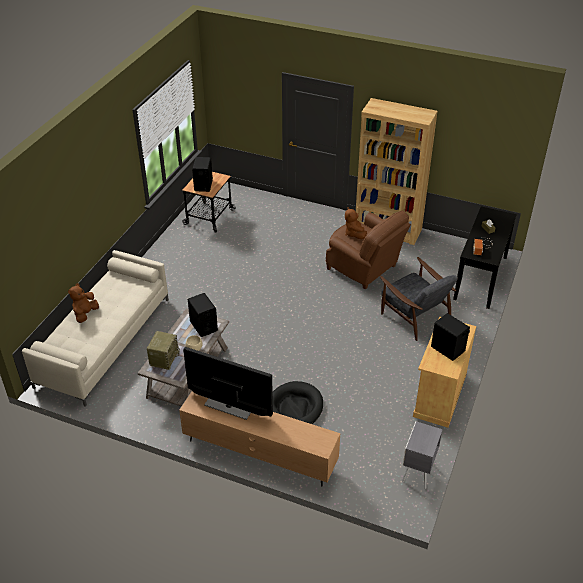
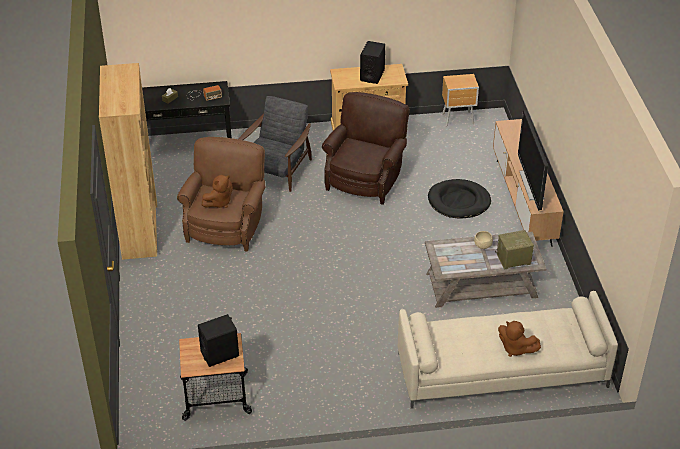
camera: 120 degrees left, 0 degrees up
(85, 314) = (515, 348): brown plush toy -> brown plush toy turned 45 degrees clockwise
(203, 326) = (448, 254): black speaker -> none
(368, 363) = (365, 178): none -> brown armchair
(417, 473) = (458, 119): grey nightstand -> brown nightstand

